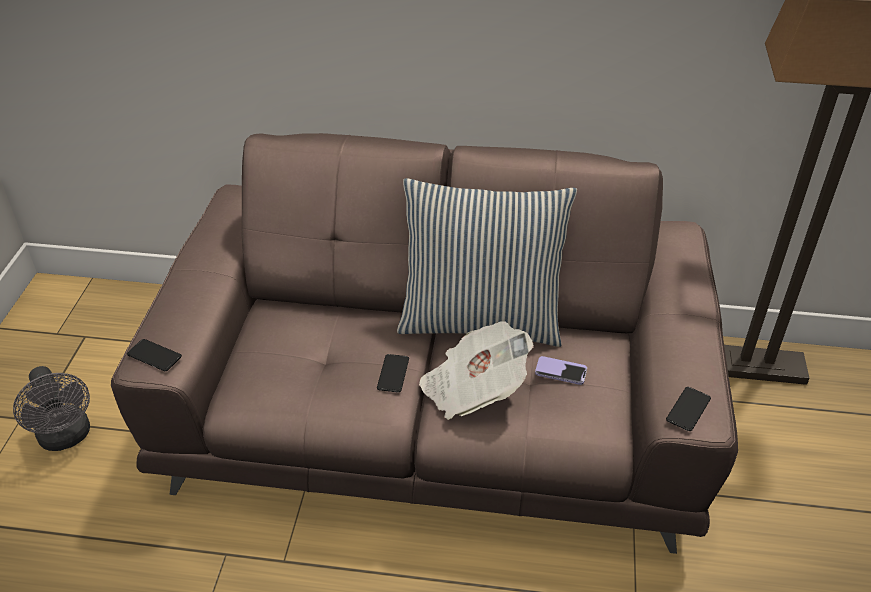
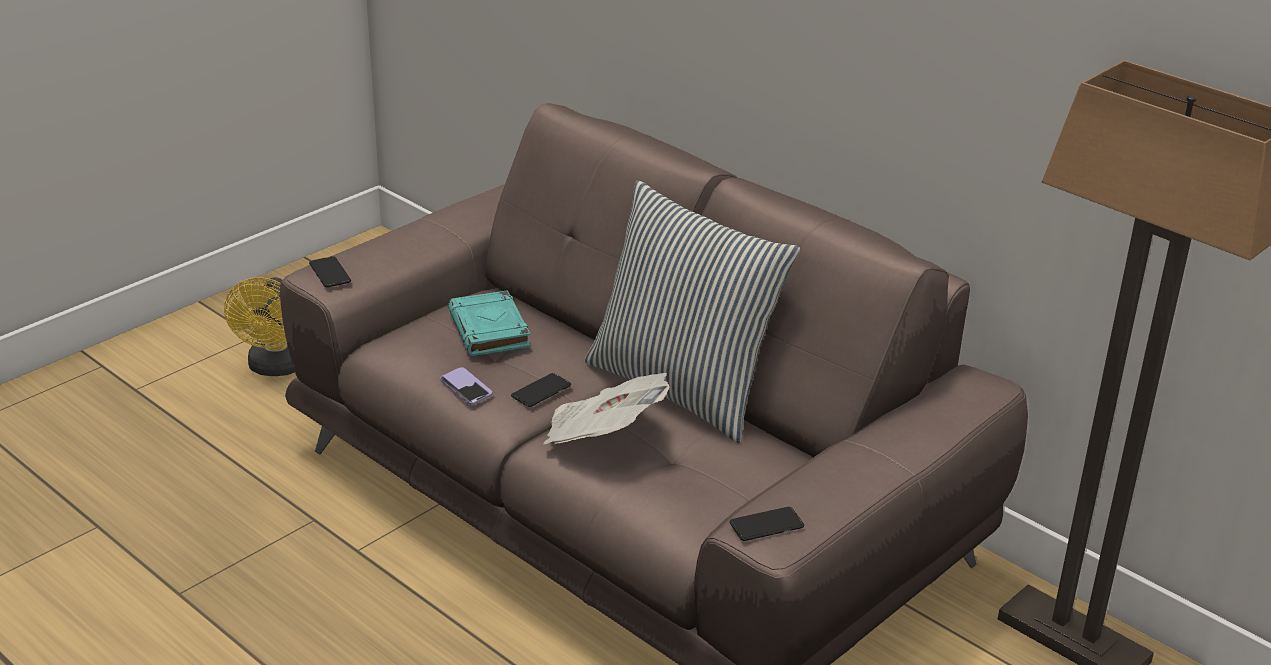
camera: 35 degrees right, 10 degrees down
(67, 437) = (276, 368): grey fan -> yellow fan
(302, 340) = (490, 330): none -> turquoise book
(560, 372) = (710, 462): phone -> phone (466, 388)

